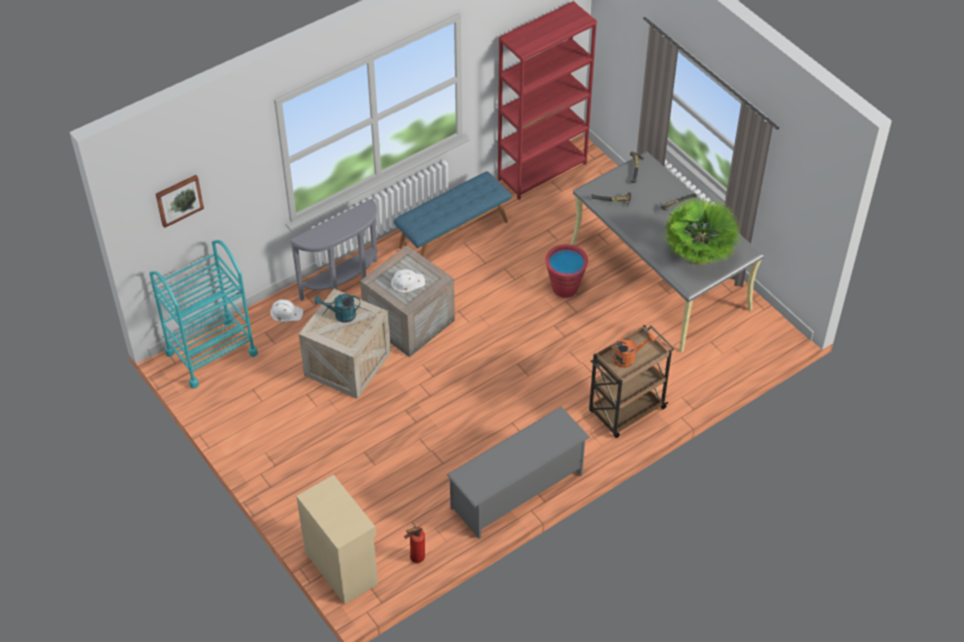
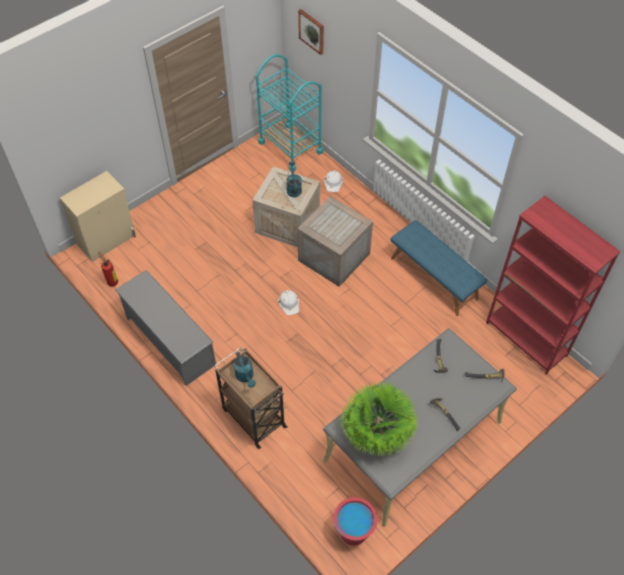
camera: 85 degrees right, 5 degrees up
(344, 286) = (365, 213): grey console table -> none
(407, 282) = (332, 225): white hard hat -> white hard hat (289, 303)
(565, 288) = (386, 364): red bucket -> red bucket (353, 533)
(628, 358) = (246, 377): orange watering can -> turquoise watering can

